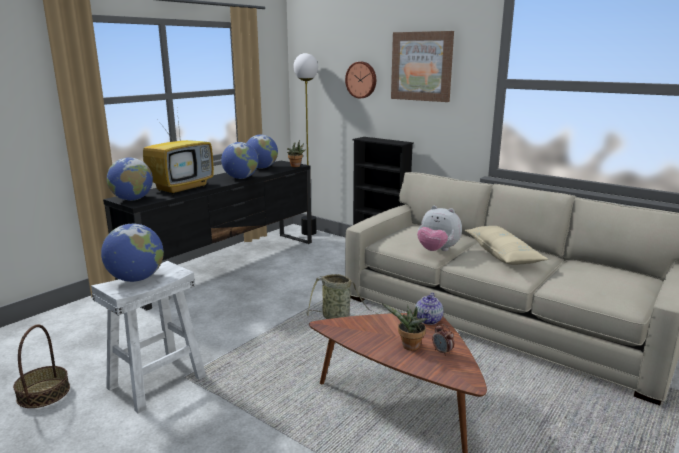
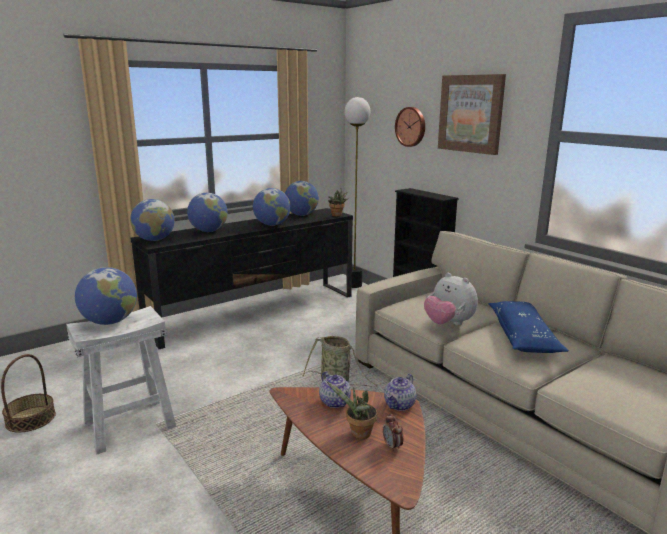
camera: 15 degrees right, 0 degrees up
(182, 188) = (209, 231): television -> globe
(374, 326) = (335, 402): none -> teapot
(502, 254) = (523, 336): beige pillow -> blue pillow

